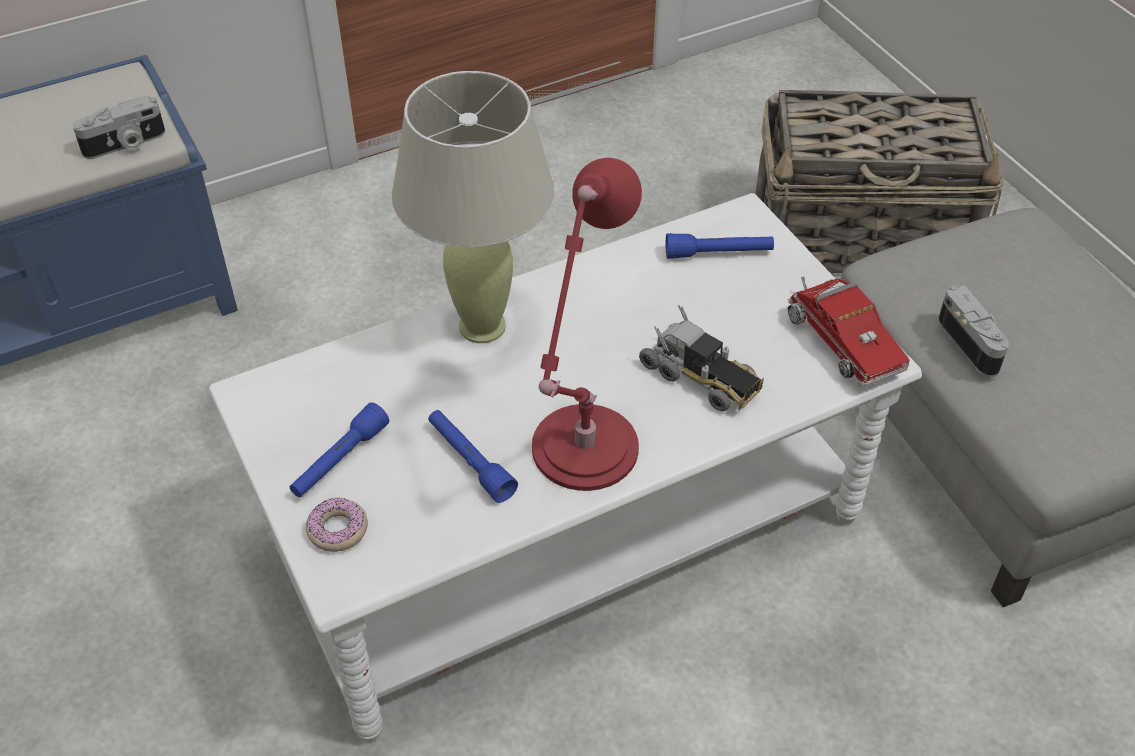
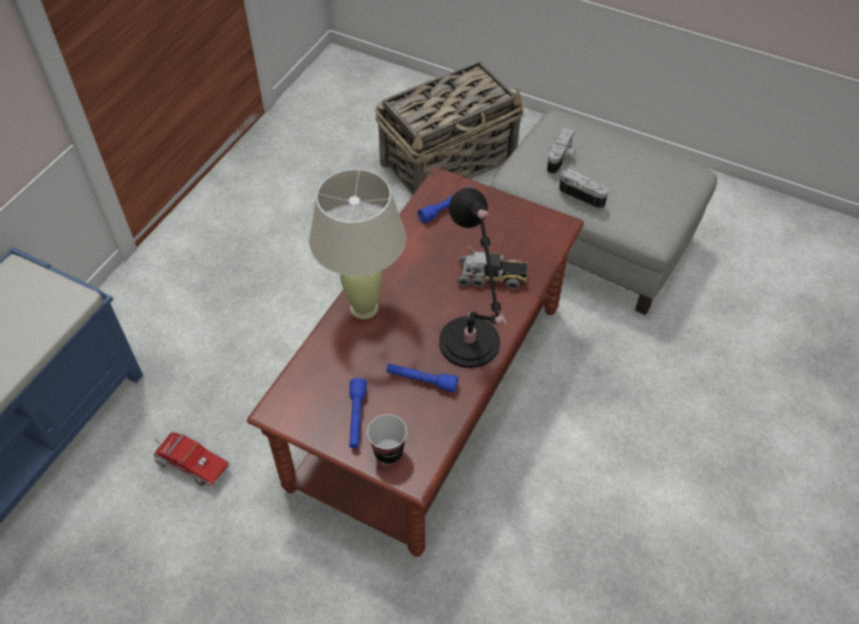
camera: 35 degrees left, 5 degrees up
(125, 145) = (59, 309): camera -> camera (561, 159)
(337, 530) = (388, 452): donut -> cup
(569, 532) = (430, 393): white coffee table -> brown coffee table
(581, 455) = (470, 347): red table lamp -> black table lamp
(839, 340) = (537, 225): toy truck -> toy truck (189, 463)

